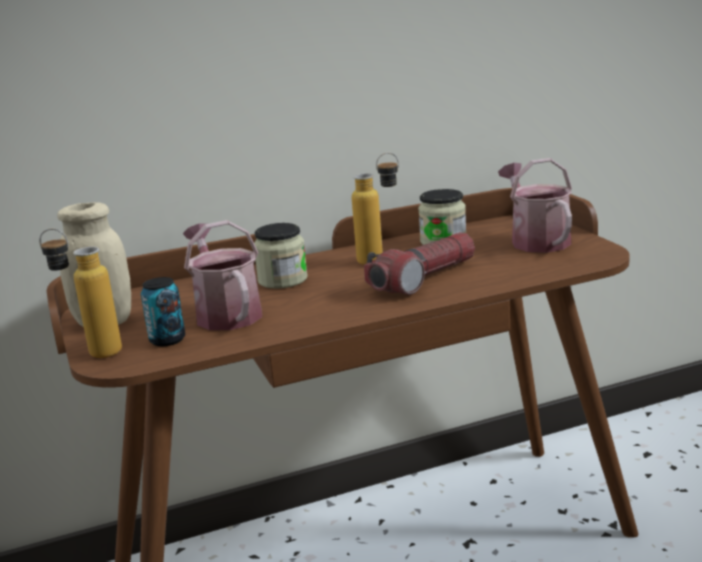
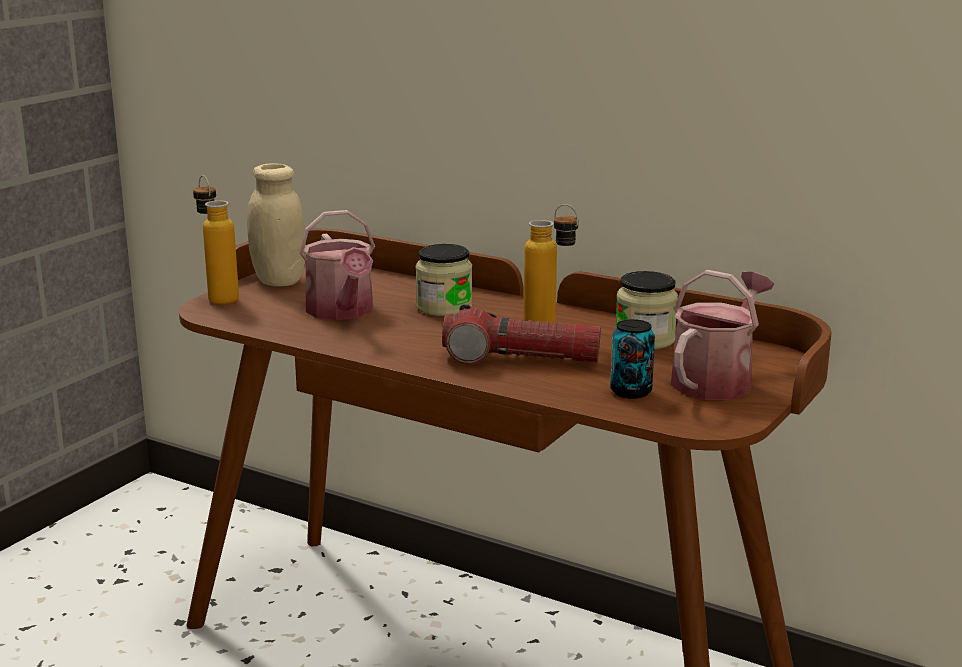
camera: 50 degrees right, 0 degrees up
(167, 340) = (266, 311): can -> can (631, 391)
(226, 313) = (342, 312): watering can -> watering can turned 135 degrees clockwise

